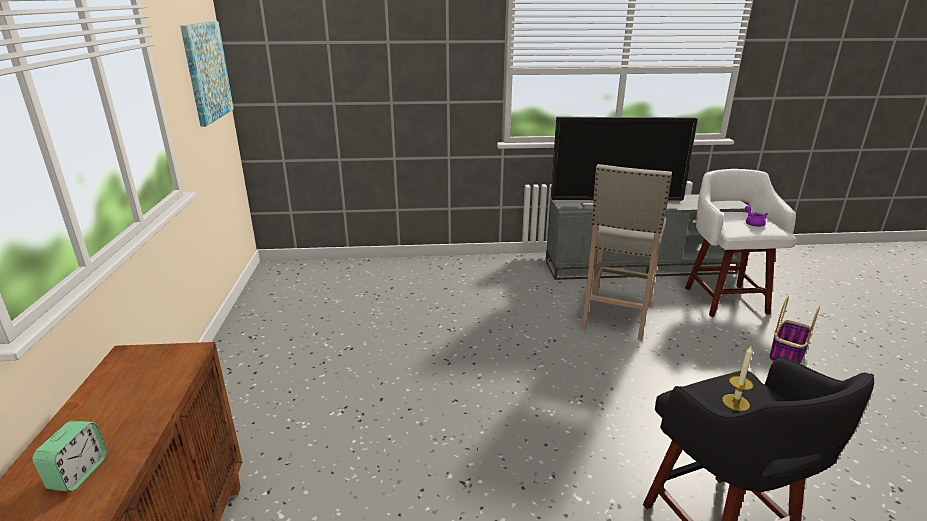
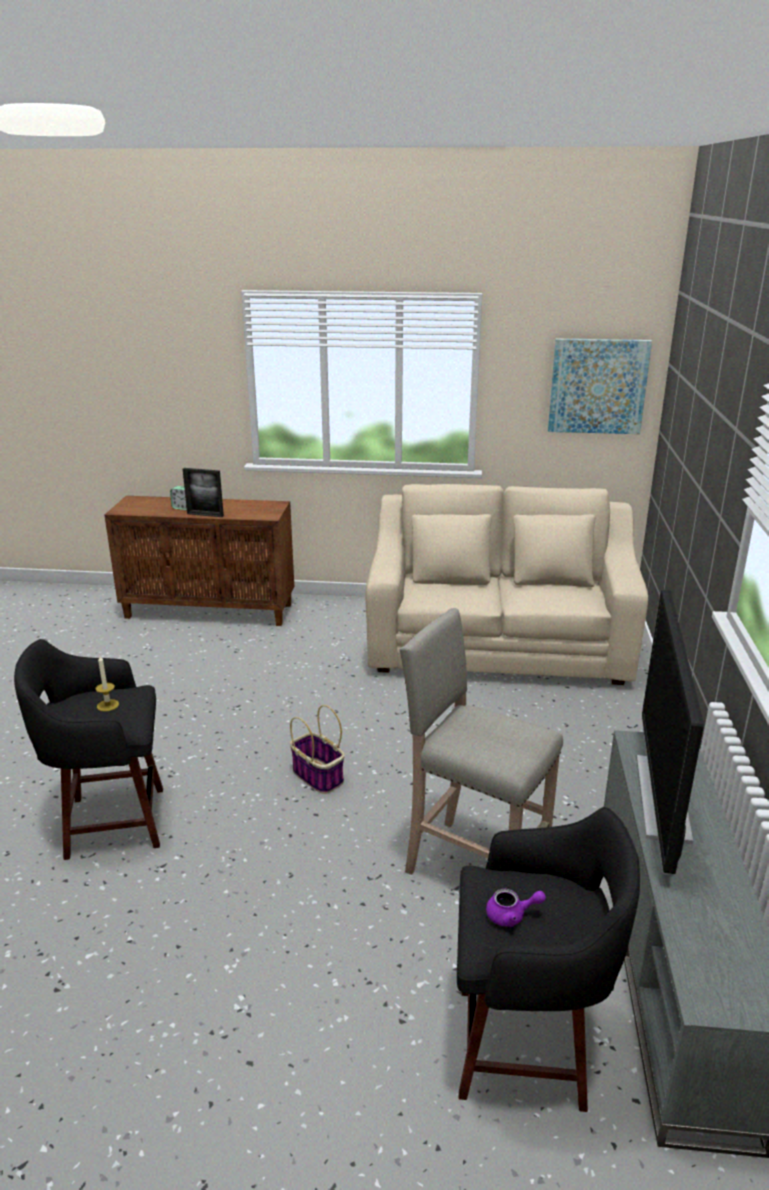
camera: 100 degrees right, 0 degrees up
(146, 429) = (205, 515): none -> picture frame
(320, 318) = (498, 646): none -> beige sofa
(724, 299) = (527, 1047): white stool -> black stool
(786, 355) = (324, 1038): basket -> basket (318, 776)

